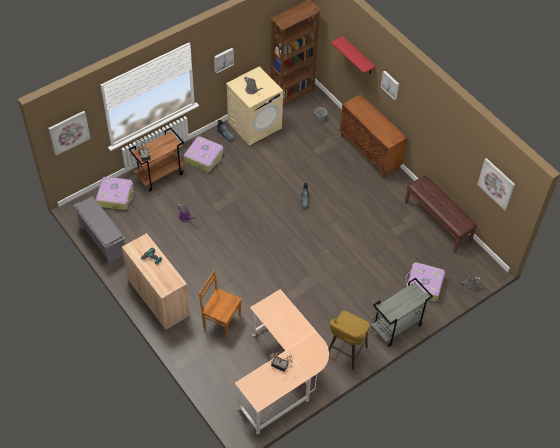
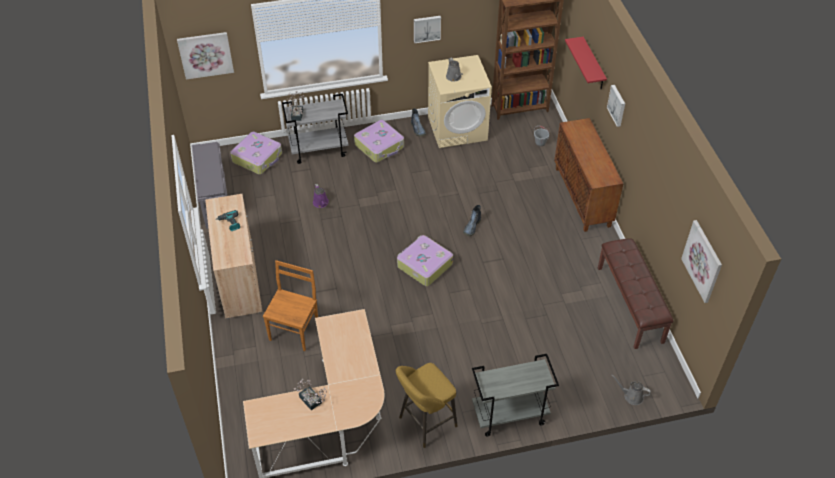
camera: 25 degrees right, 5 degrees down
(160, 175) = (319, 150): brown cart -> grey cart
(221, 321) = (294, 331): brown chair -> brown chair turned 60 degrees clockwise
(423, 285) = (572, 375): suitcase -> suitcase (424, 265)

